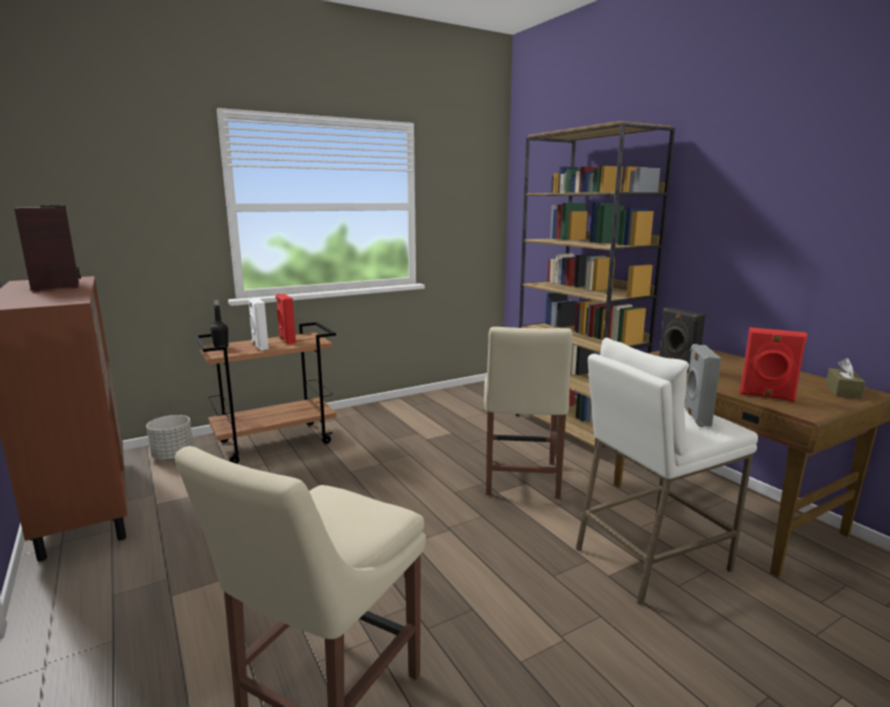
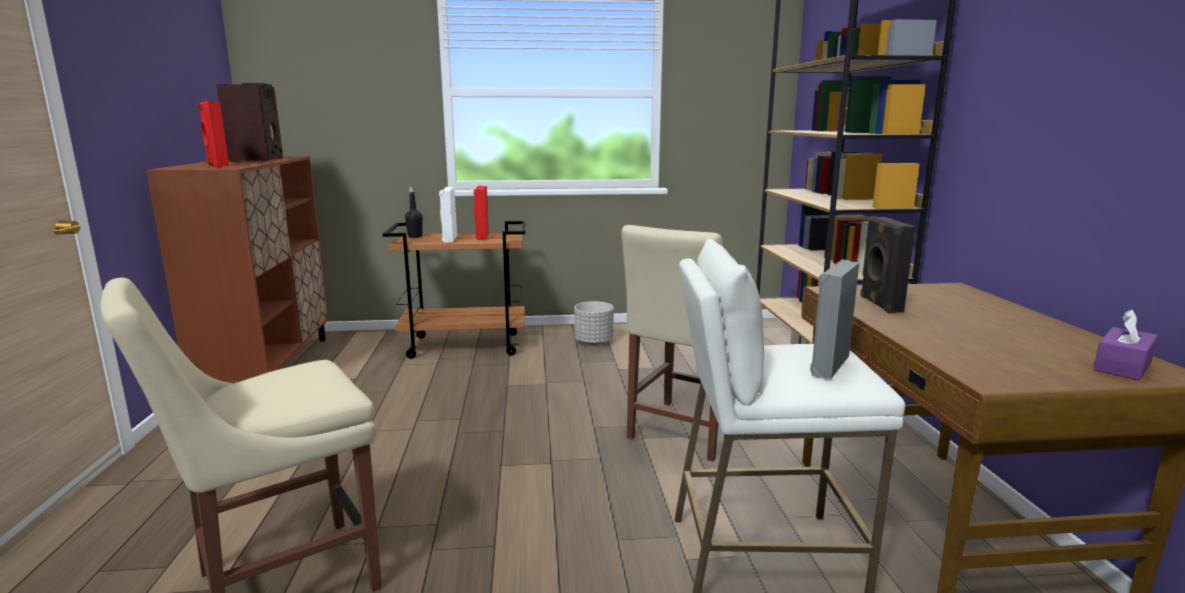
camera: 25 degrees right, 0 degrees up
(173, 456) = (368, 342): grey planter -> grey planter (594, 342)
(766, 396) = (960, 353): red speaker -> red speaker (217, 165)
(843, 391) = (1122, 366): brown tissue box -> purple tissue box

